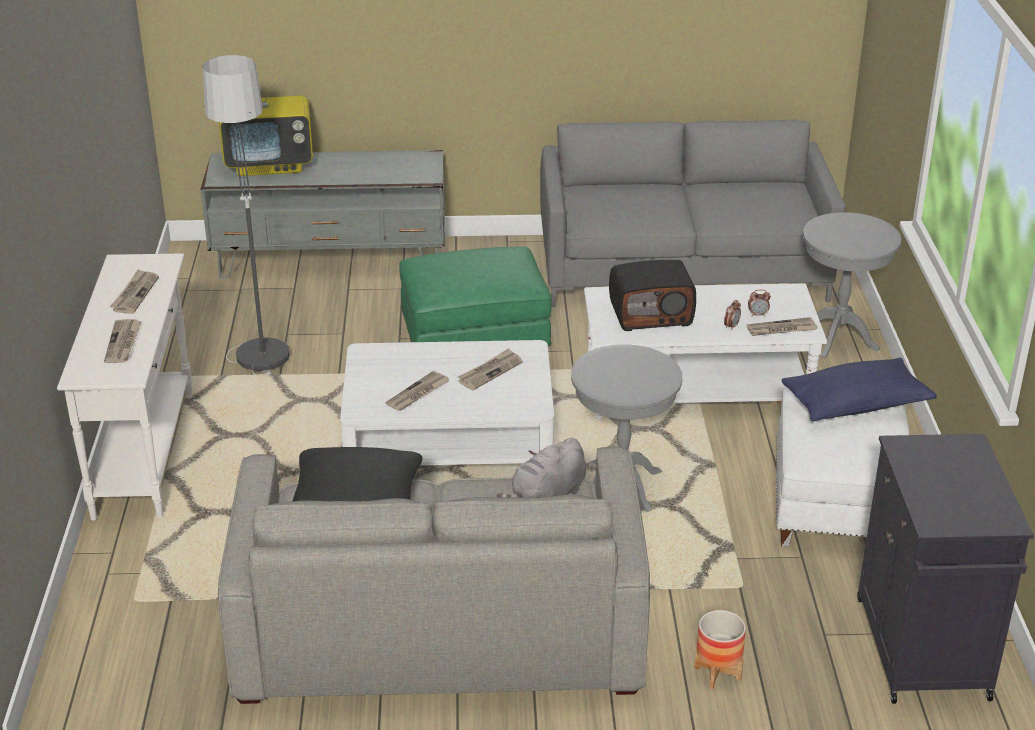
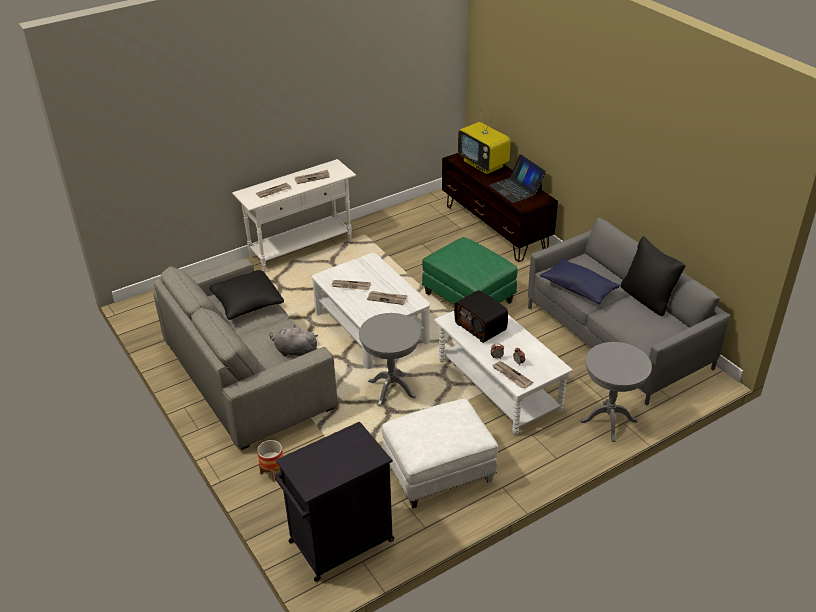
camera: 60 degrees right, 5 degrees up
(257, 336) = (412, 236): floor lamp -> none
(332, 261) = (495, 228): grey tv stand -> brown tv stand
(371, 165) = (516, 188): none -> laptop
(712, 183) = (647, 299): none -> black pillow
(855, 405) = (460, 426): blue pillow -> blue pillow (578, 289)

